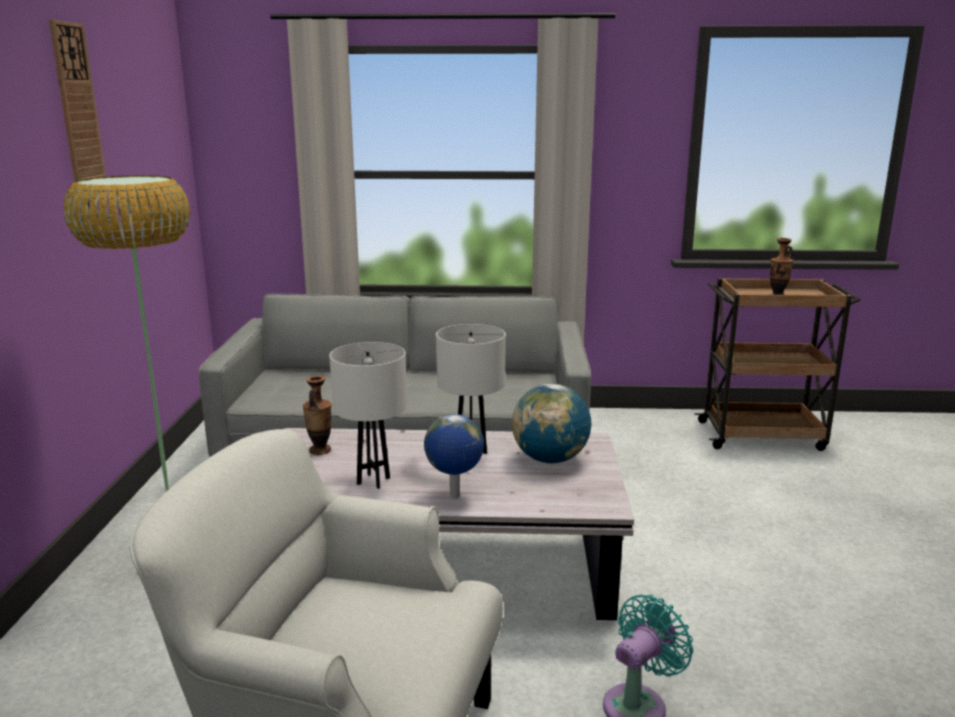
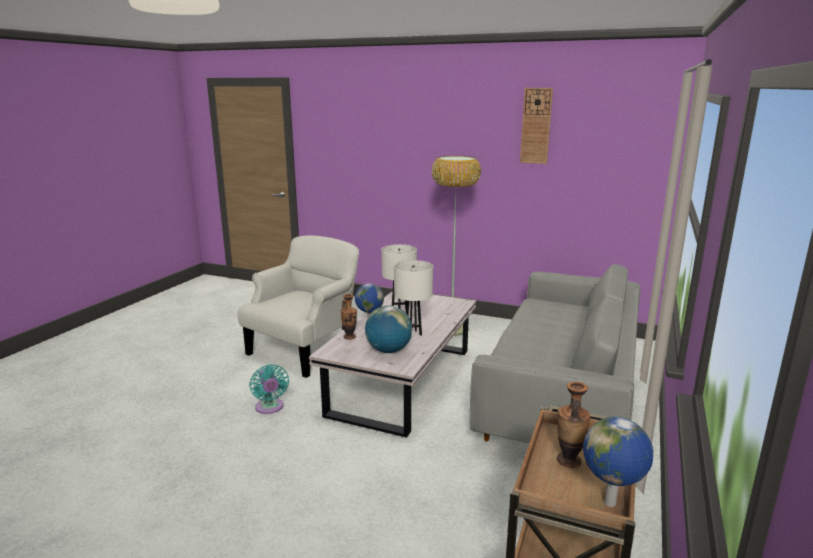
camera: 110 degrees right, 0 degrees up
(320, 450) = (441, 304): vase -> vase (349, 337)
(802, 290) = (611, 504): none -> globe

